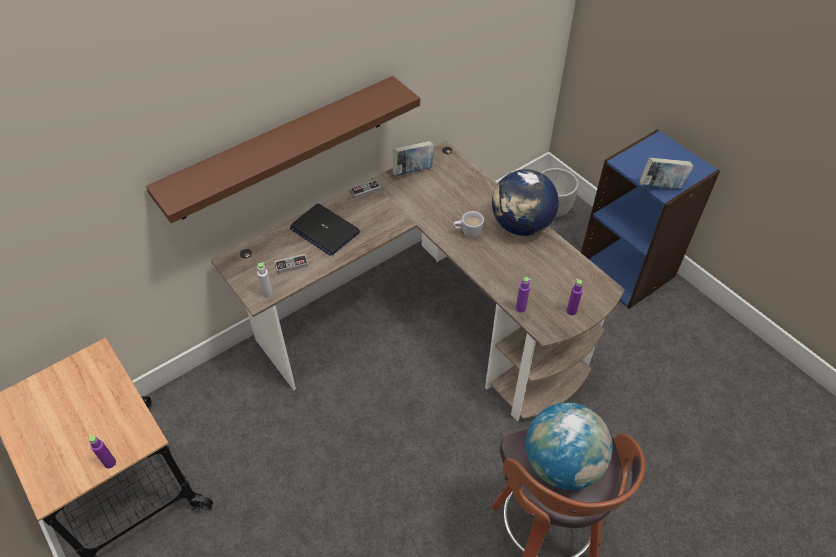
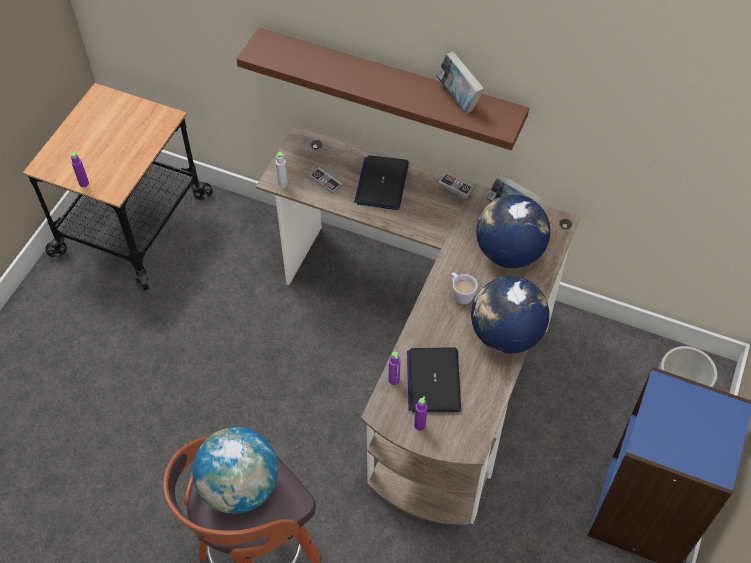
camera: 60 degrees right, 5 degrees up
(450, 190) = (508, 253): none -> globe
(535, 284) = (433, 380): none -> laptop
(661, 187) = (650, 439): book -> book (458, 98)

